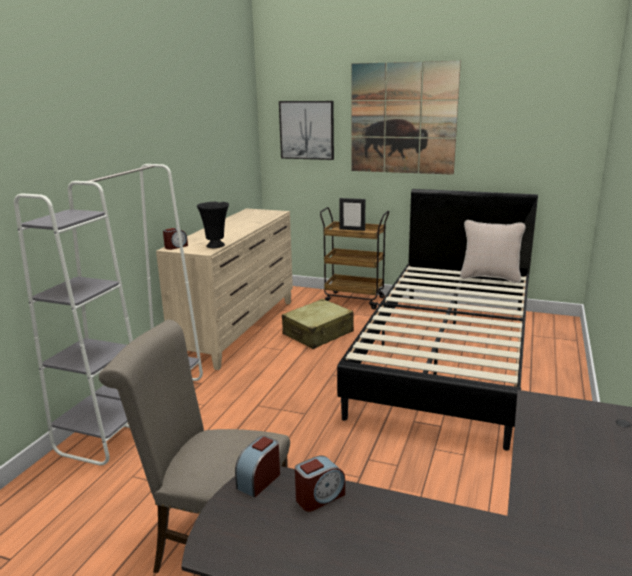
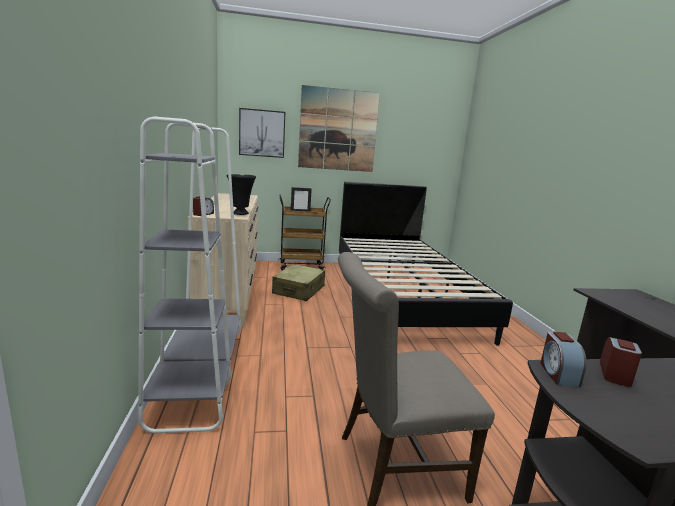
camera: 30 degrees left, 5 degrees down
(489, 277) = (401, 242): beige pillow -> none

